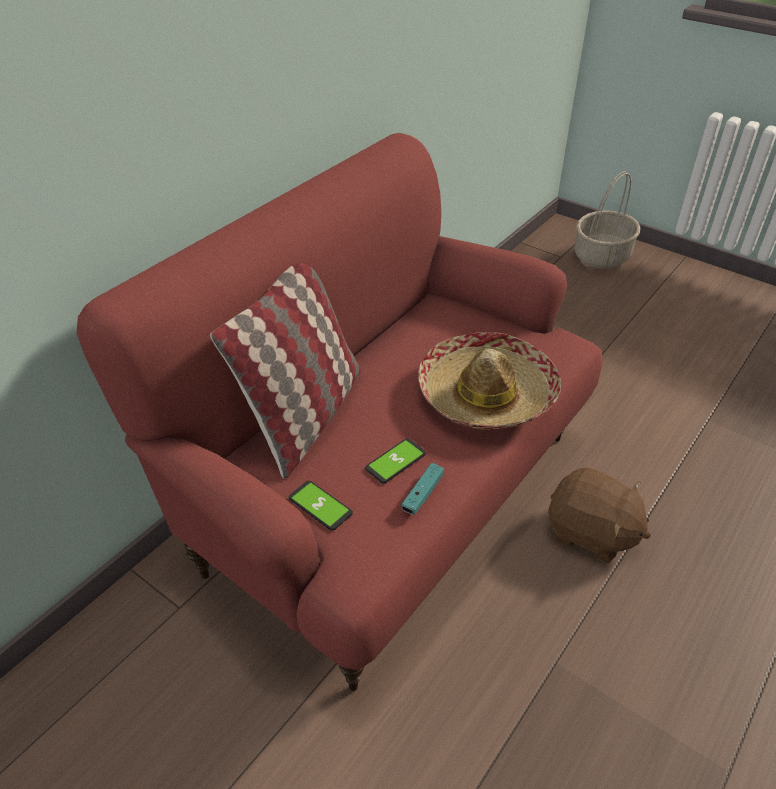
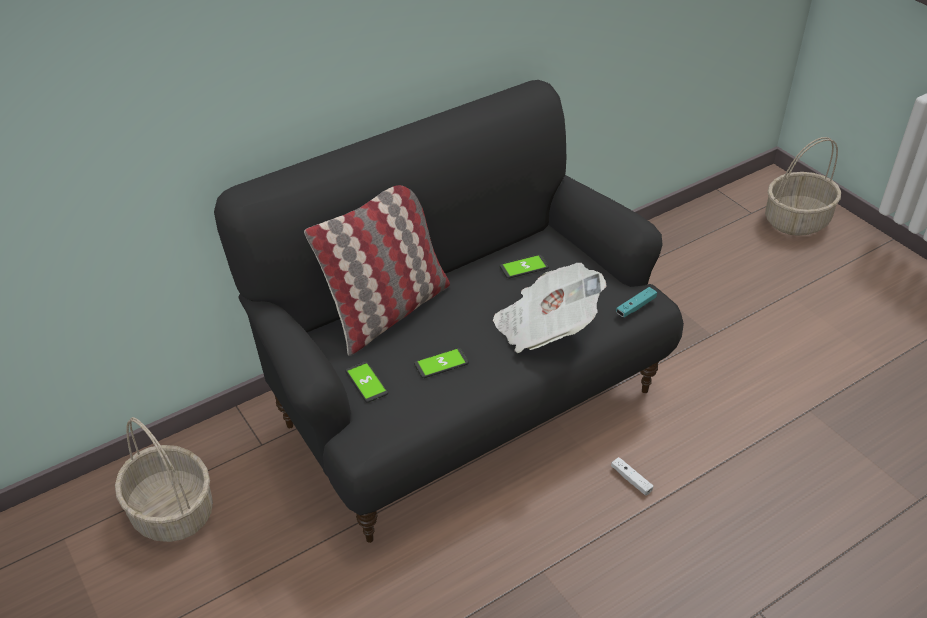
camera: 20 degrees right, 0 degrees up
(93, 729) = (171, 512): none -> basket
(387, 498) = (464, 403): red sofa -> black sofa
(422, 494) = (449, 394): turquoise game controller -> turquoise game controller (636, 307)
(429, 337) = (524, 267): none -> phone
(486, 394) = (545, 327): hat -> newspaper
(591, 533) = (631, 480): brown plush toy -> white game controller

